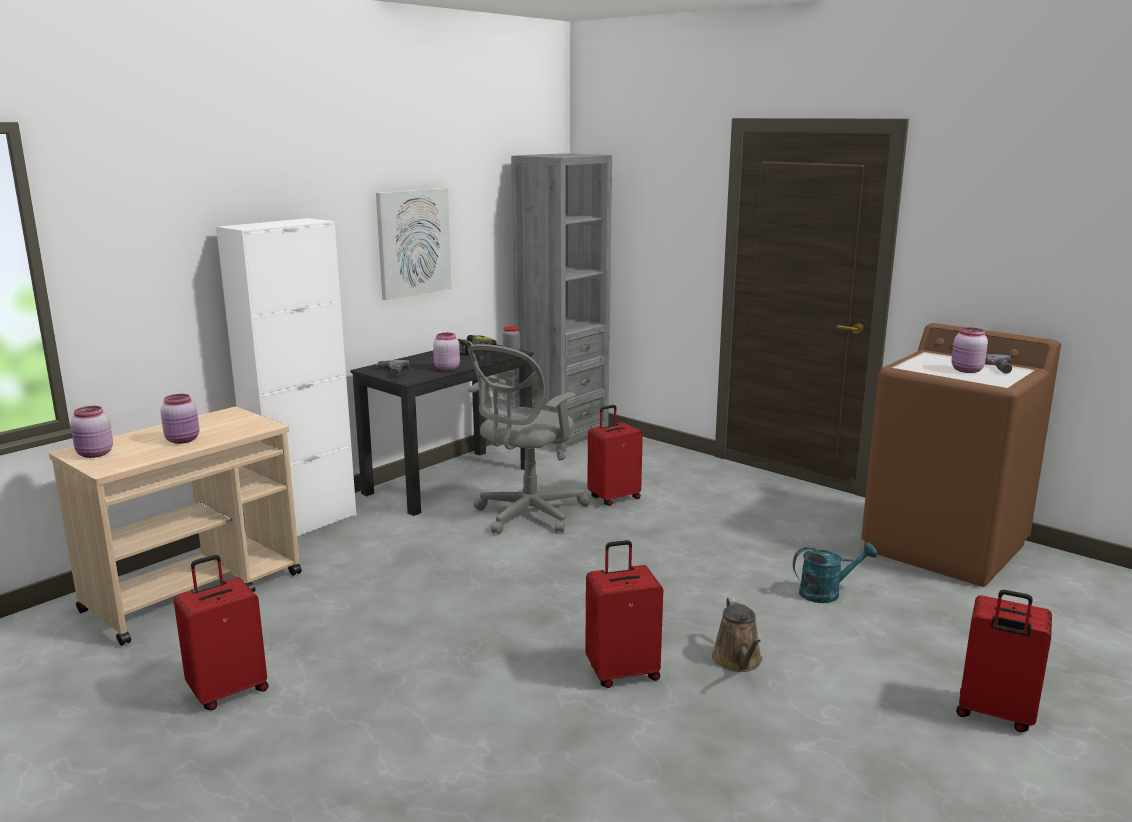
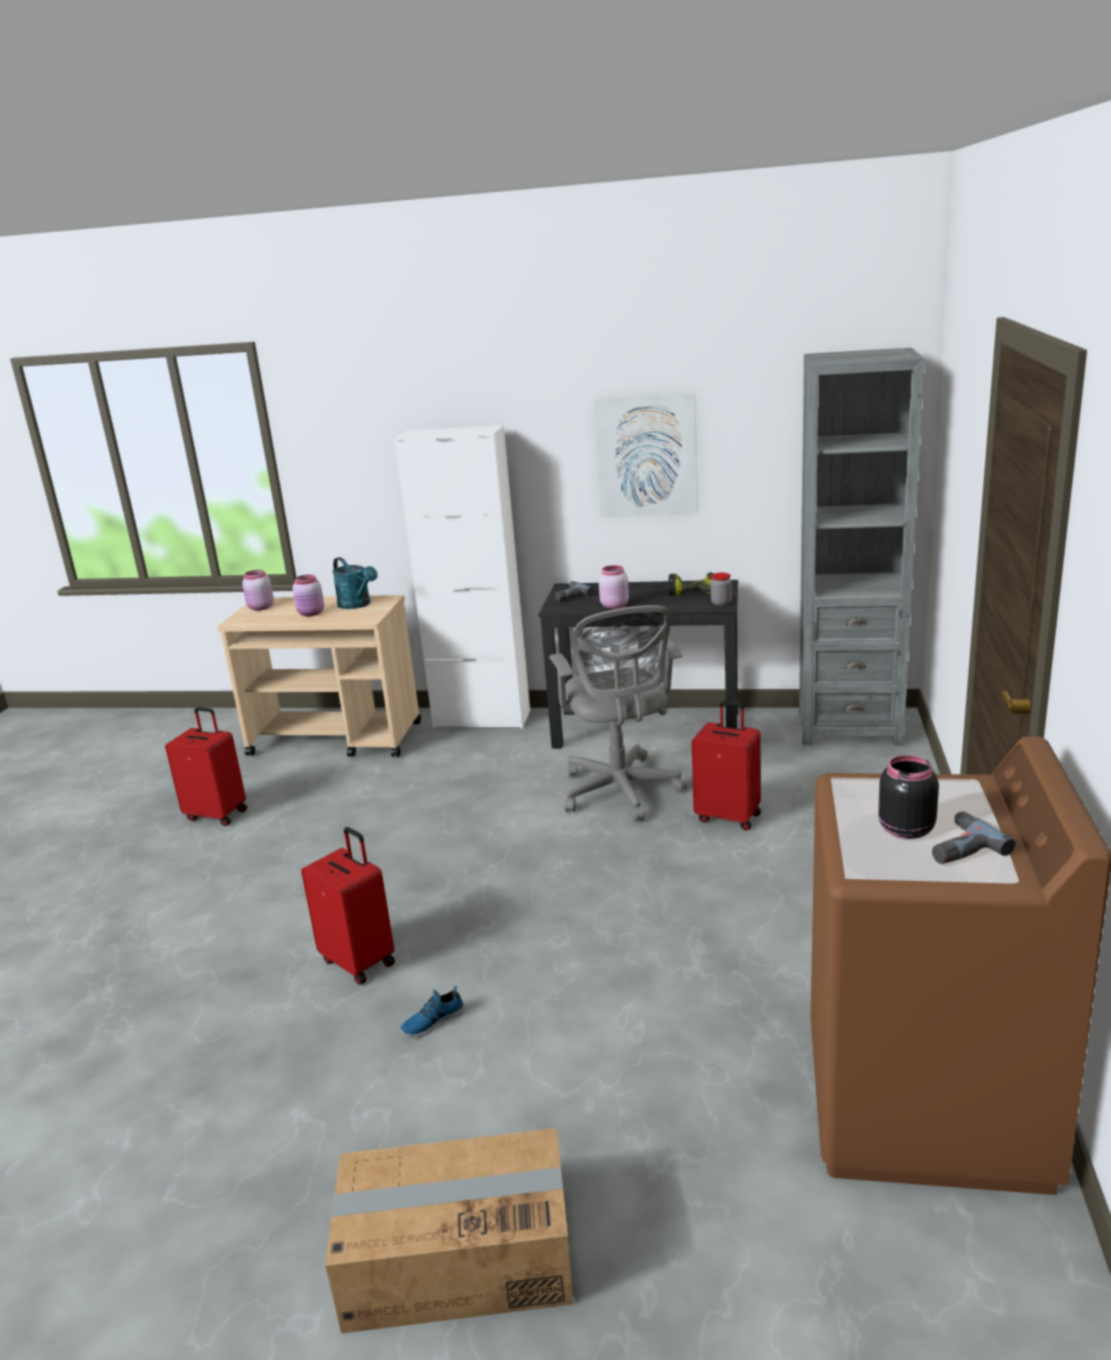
camera: 60 degrees right, 5 degrees up
(527, 515) = (621, 793): grey office chair -> grey office chair turned 105 degrees counterclockwise
(738, 661) = (432, 1021): brown watering can -> shoe
(826, 593) = (651, 1035): turquoise watering can -> turquoise watering can (358, 605)
(966, 370) = (904, 830): pink jar -> black jar
(994, 714) = (457, 1257): red suitcase -> cardboard box

